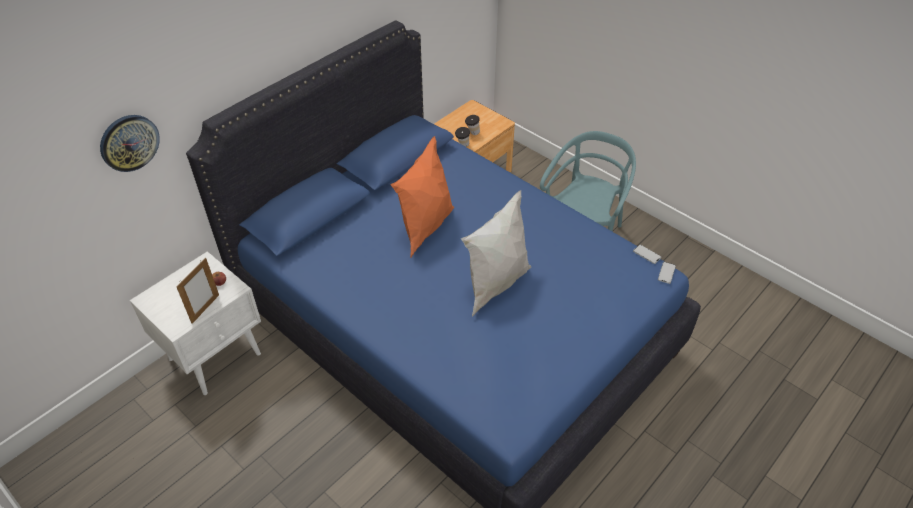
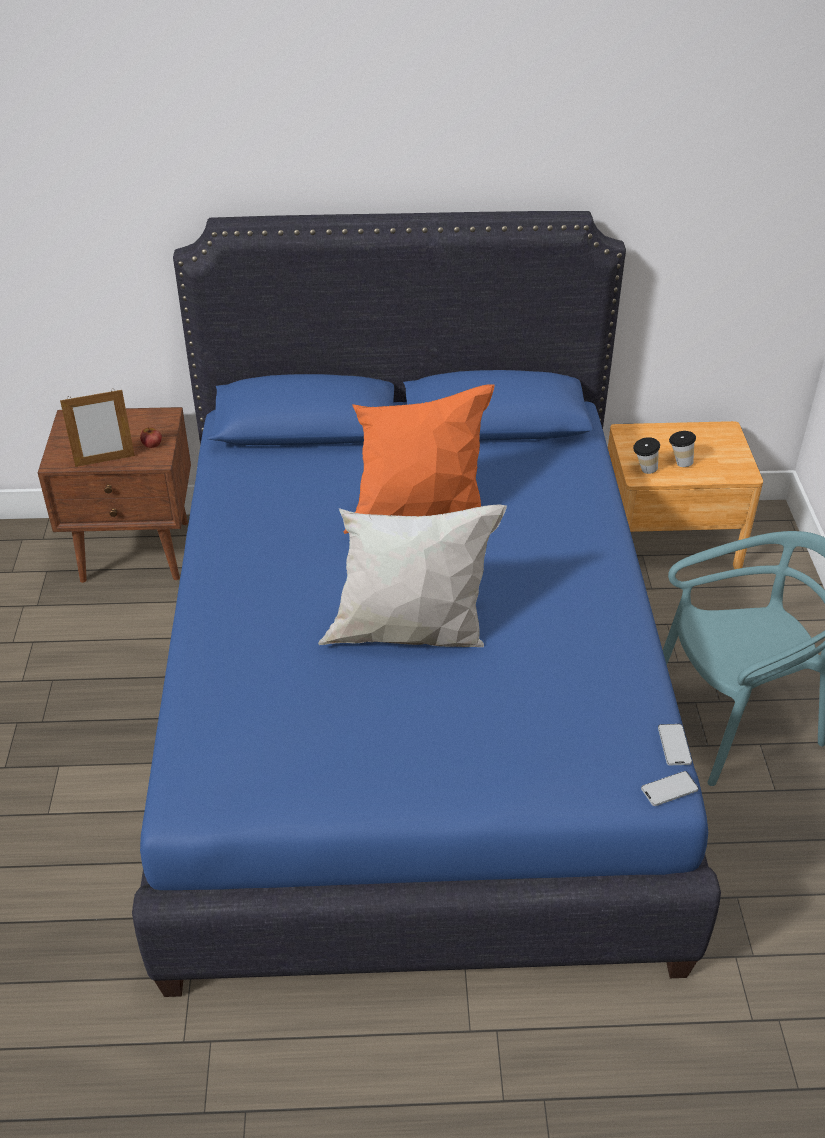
camera: 45 degrees right, 5 degrees down
(129, 142) = (102, 198): wall clock -> none
(216, 356) = (137, 551): white nightstand -> brown nightstand

